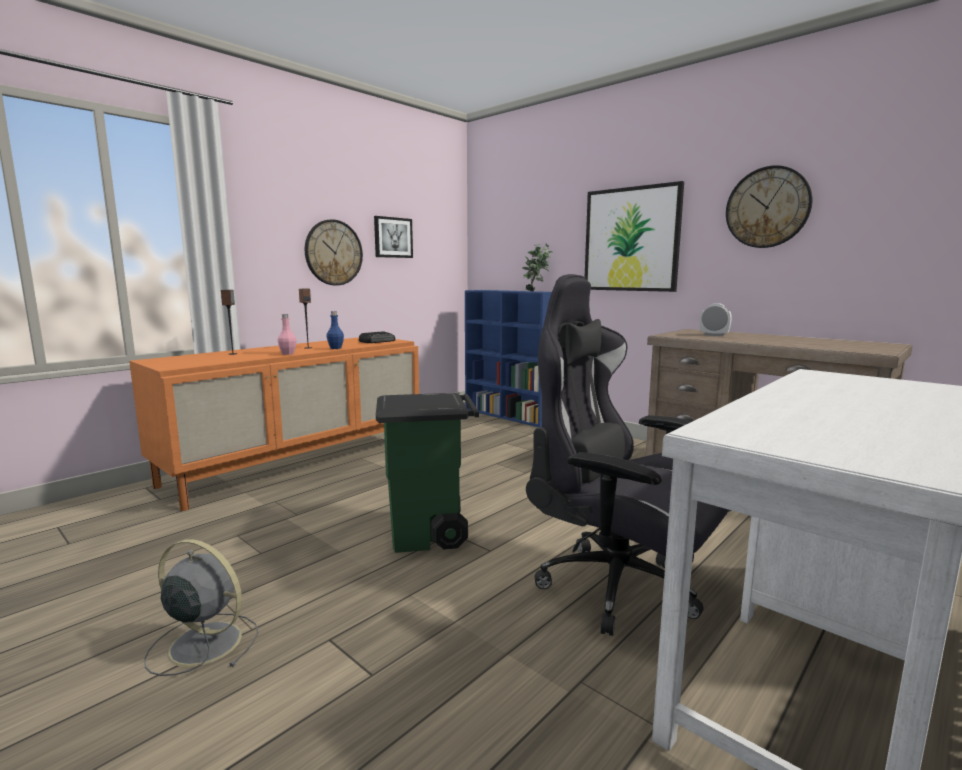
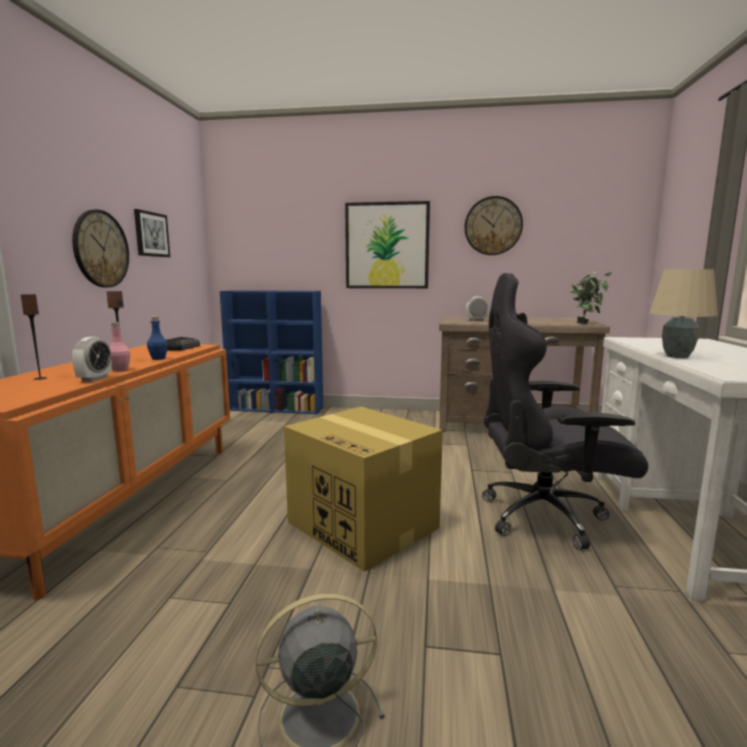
camera: 35 degrees left, 0 degrees up
(256, 357) = (94, 379): none -> alarm clock
(428, 534) = (364, 525): green trash can -> cardboard box
(536, 291) = (299, 290): potted plant -> potted plant (586, 323)
(768, 401) = (676, 356): none -> beige table lamp

